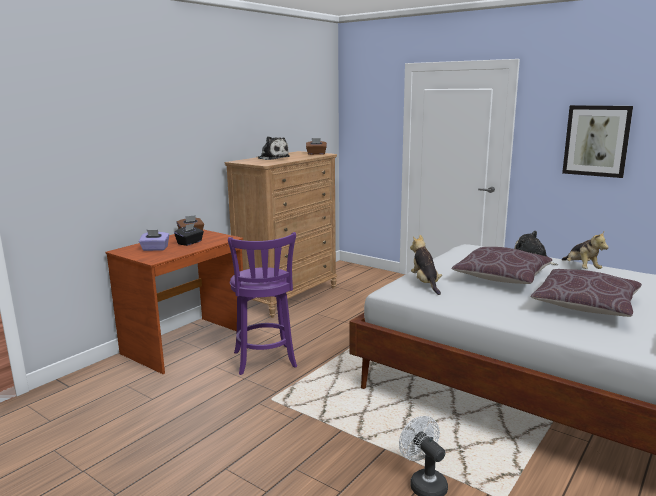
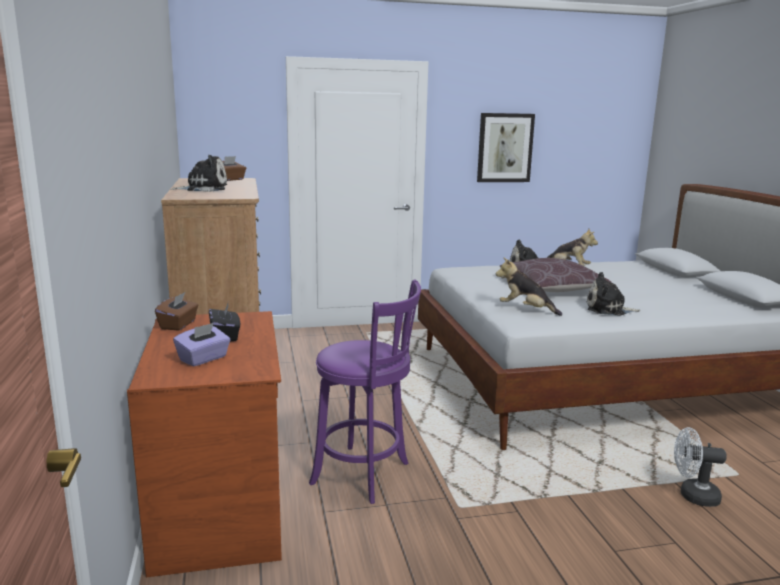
camera: 50 degrees left, 0 degrees up
(494, 303) = (608, 309): none -> plush toy
(585, 306) = (648, 293): brown pillow -> none

